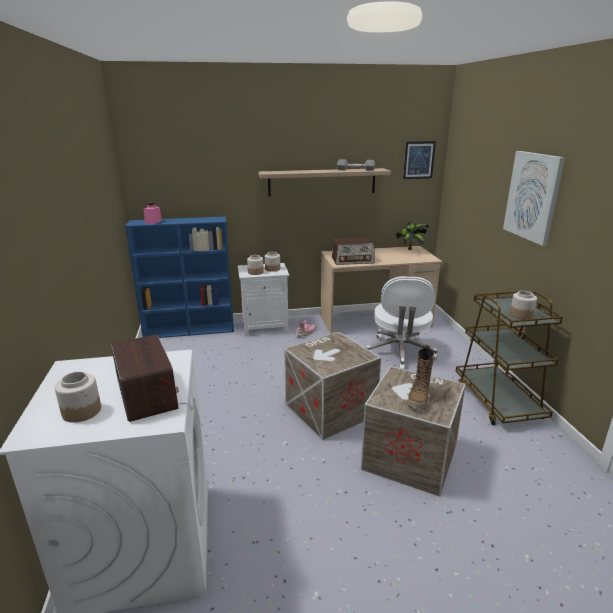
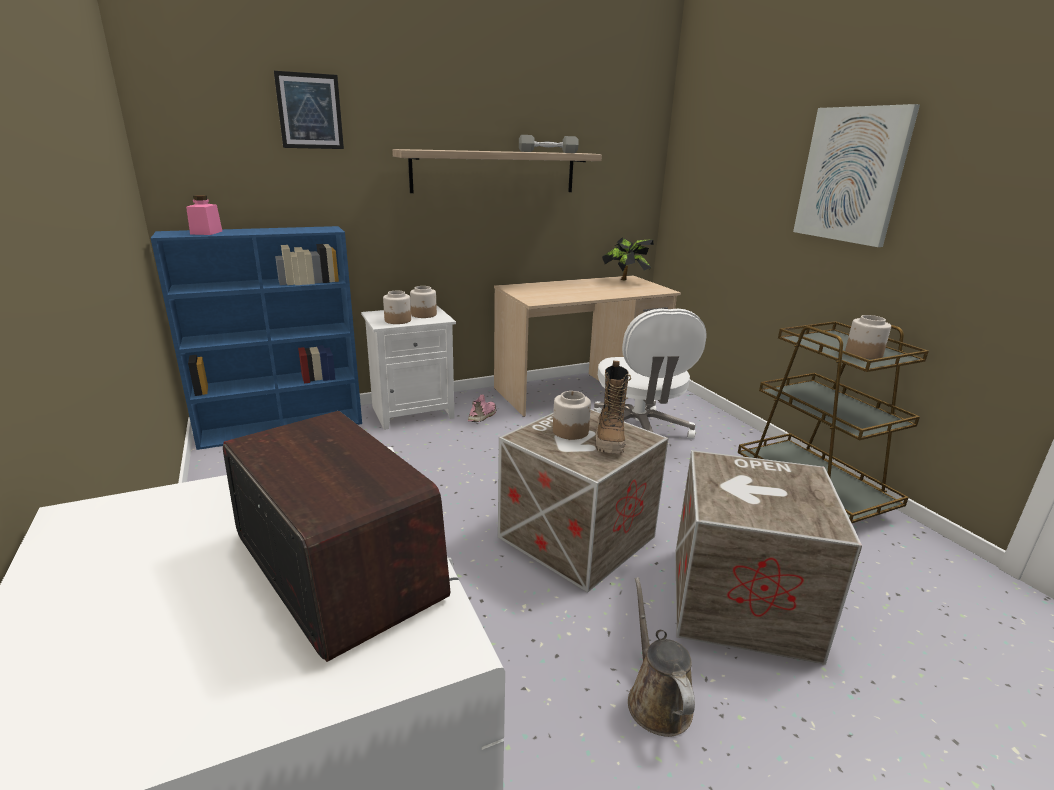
camera: 15 degrees left, 0 degrees up
(82, 411) = (161, 648): jar -> jar (570, 431)
(333, 496) = (656, 699): none -> brown watering can
(353, 261) = (553, 296): radio -> none
(419, 160) = (633, 143): picture -> picture (310, 111)
(419, 398) = (776, 500): boot -> boot (610, 441)

